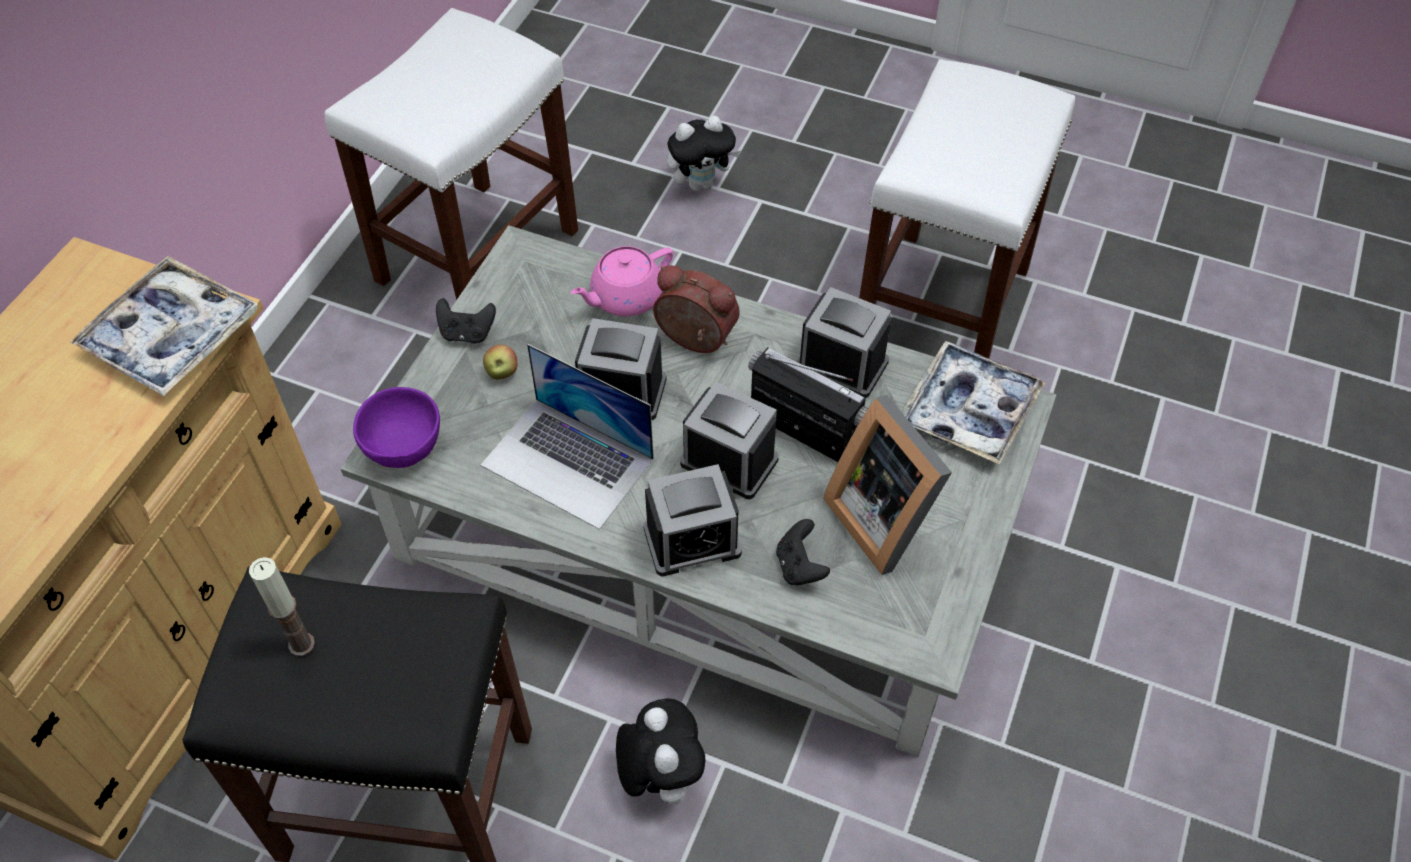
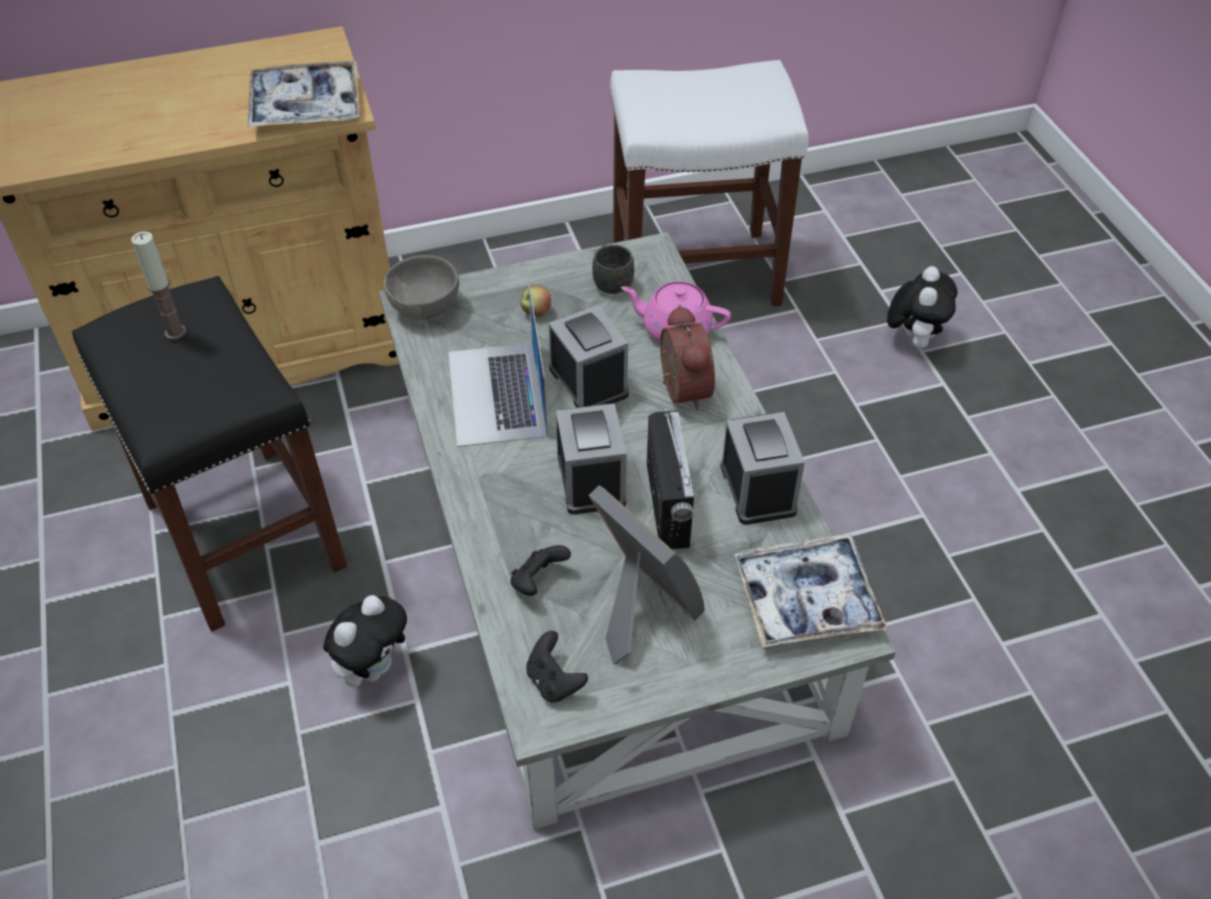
camera: 50 degrees right, 5 degrees down
(403, 448) = (423, 307): purple bowl -> grey bowl
(467, 333) = (550, 274): black game controller -> black game controller (554, 681)
(524, 300) = (611, 282): none -> grey mug
(692, 541) = (498, 504): alarm clock -> none
(701, 183) = (913, 339): plush toy -> plush toy turned 105 degrees counterclockwise
(885, 516) = (639, 607): picture frame -> picture frame turned 120 degrees clockwise
(941, 306) = (988, 565): white stool -> none

